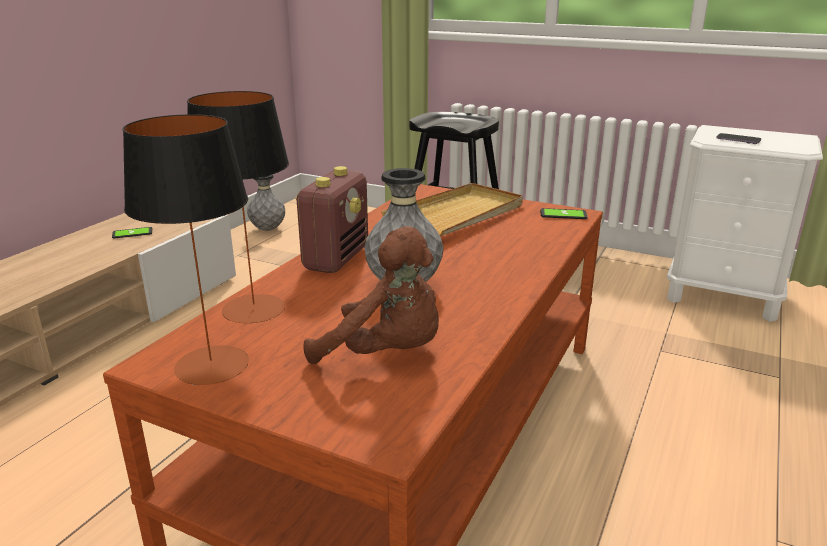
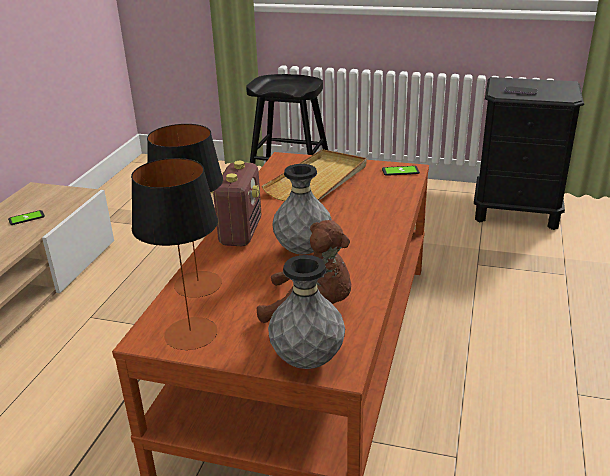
camera: 10 degrees left, 5 degrees up
(268, 229) = (124, 192): grey vase -> grey vase (307, 361)
(723, 296) = (516, 212): white nightstand -> black nightstand

